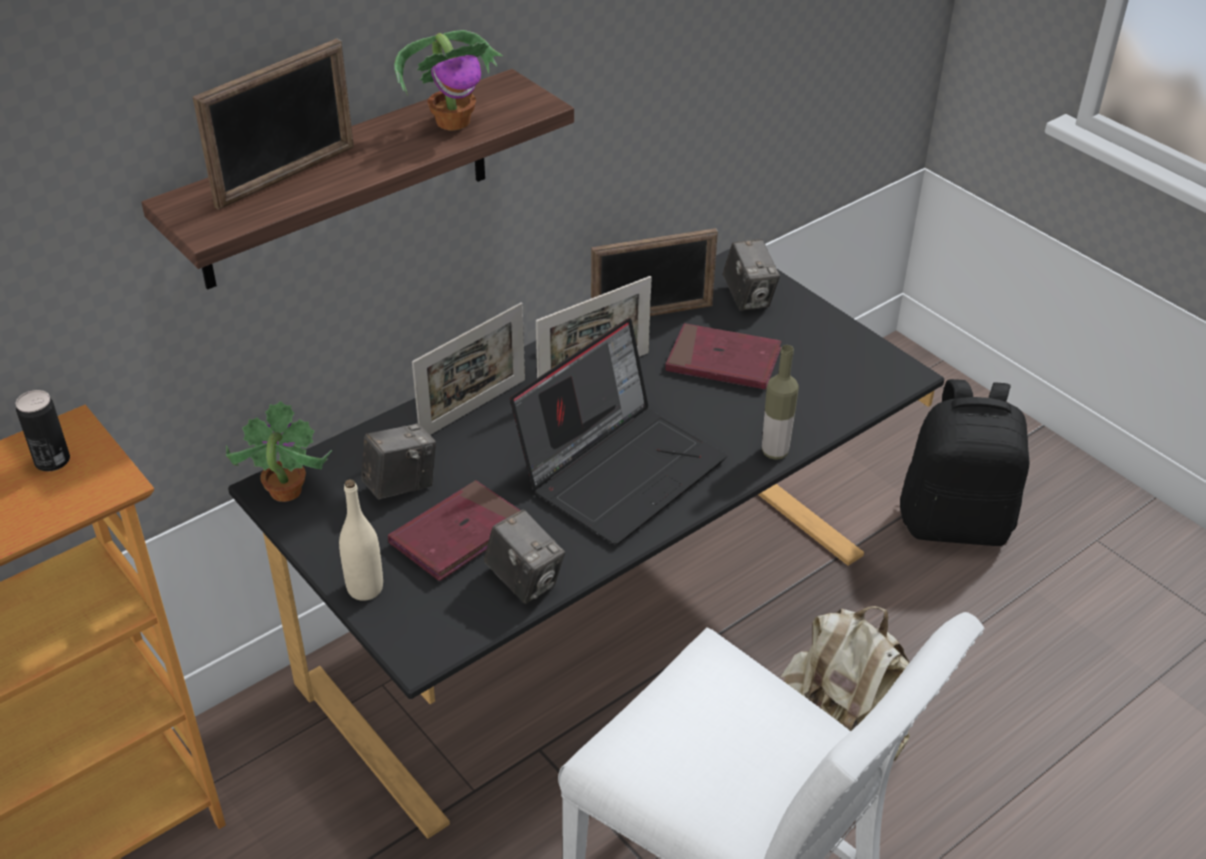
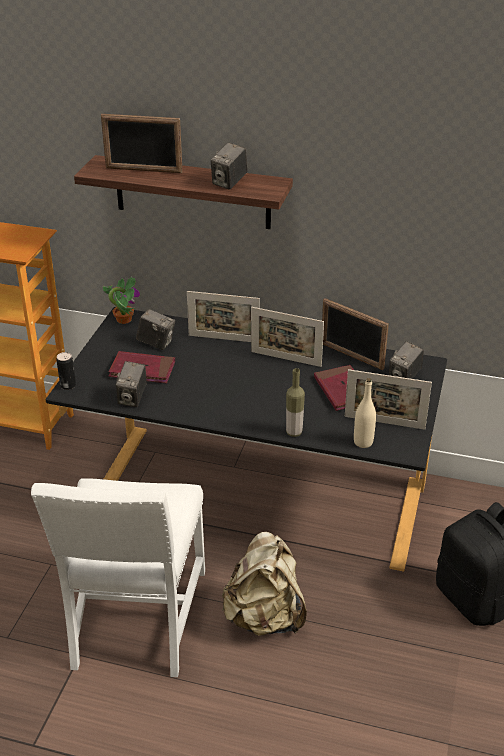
camera: 55 degrees right, 5 degrees down
(52, 461) = (20, 238): can -> can (68, 385)
(365, 588) = (89, 362): beige bottle -> beige bottle (363, 442)
(454, 121) = (229, 183): potted plant -> camera
(621, 468) = (230, 393): laptop -> none
(827, 362) = (384, 422): none -> picture frame

